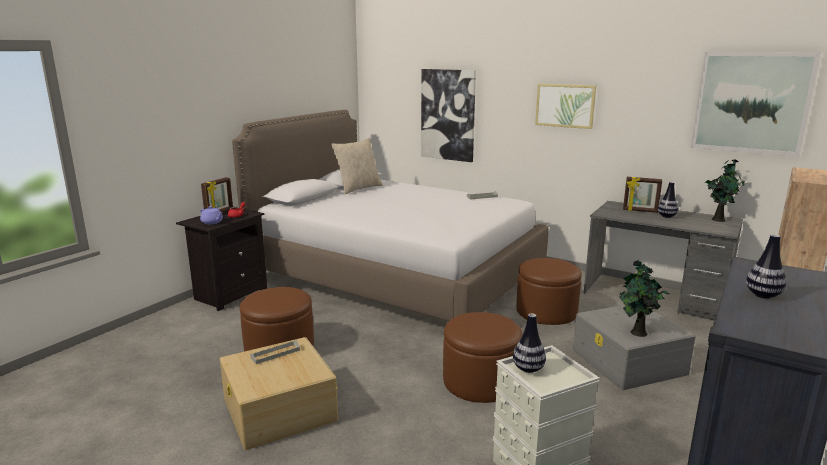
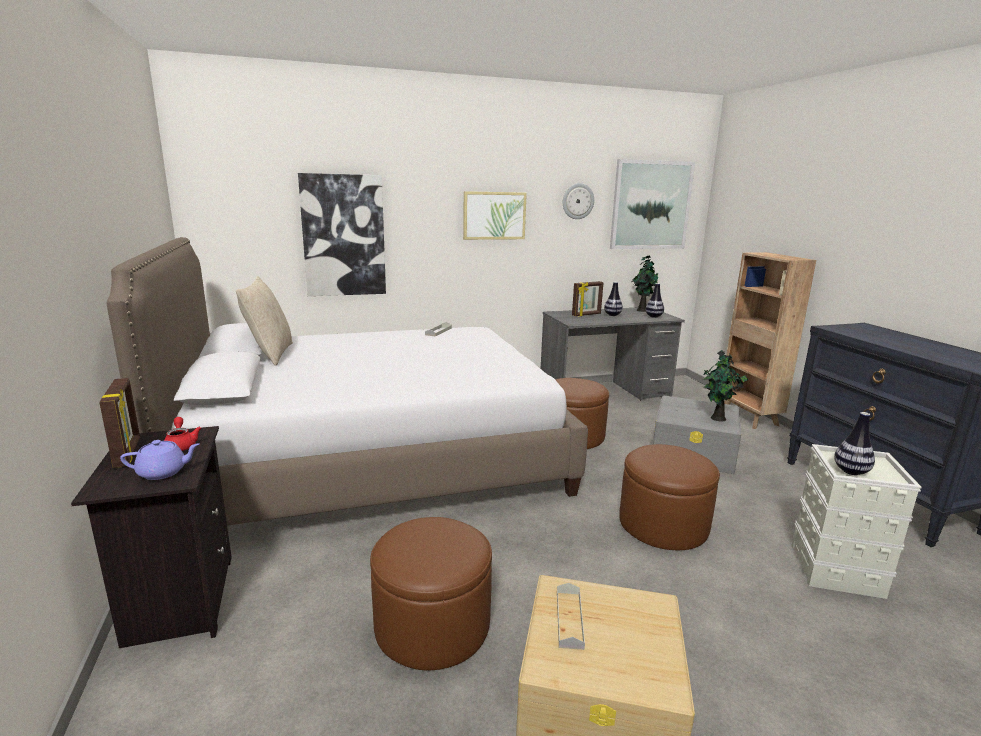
camera: 50 degrees left, 0 degrees up
(653, 95) = (577, 201): none -> wall clock
(762, 295) = (906, 345): vase -> vase (653, 316)

